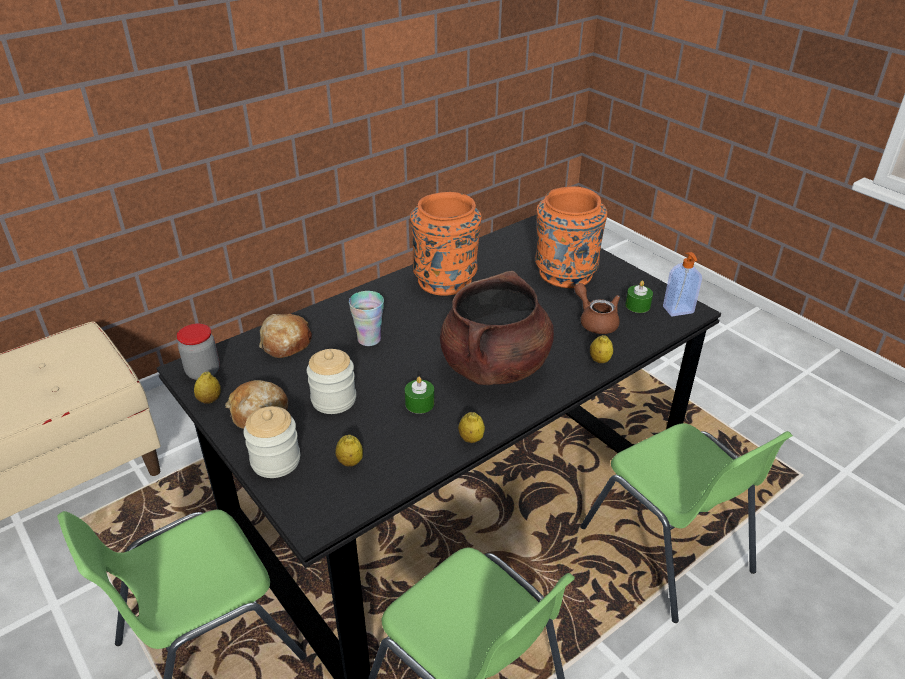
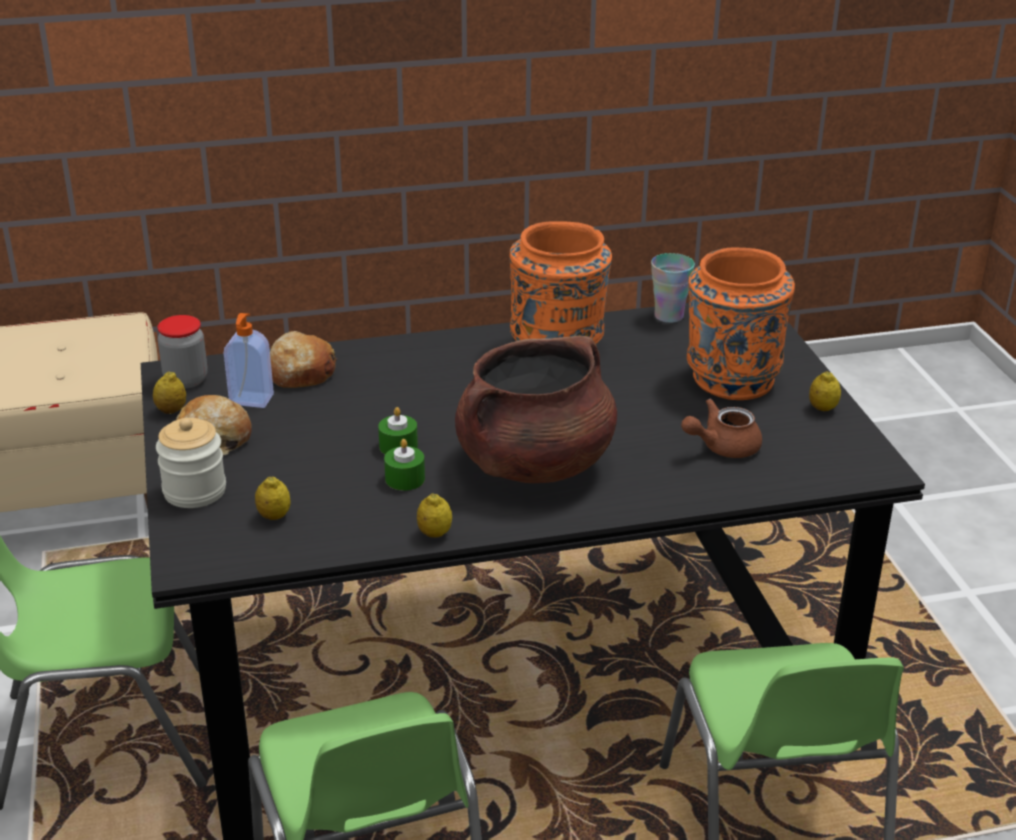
camera: 25 degrees right, 5 degrees down
(334, 400) = (307, 447): jar -> none
(369, 339) = (402, 393): cup -> cup (669, 316)
(595, 321) = (722, 447): brown teapot -> brown teapot turned 105 degrees counterclockwise
(599, 360) = (683, 494): lemon -> lemon (822, 408)
(637, 305) = (803, 443): green candle -> green candle (398, 446)
(678, 310) = (860, 464): soap dispenser -> soap dispenser (251, 400)

